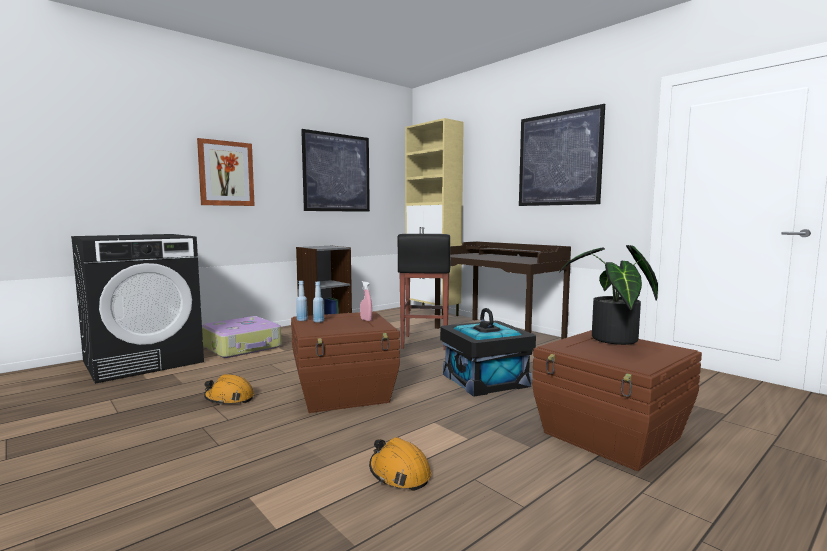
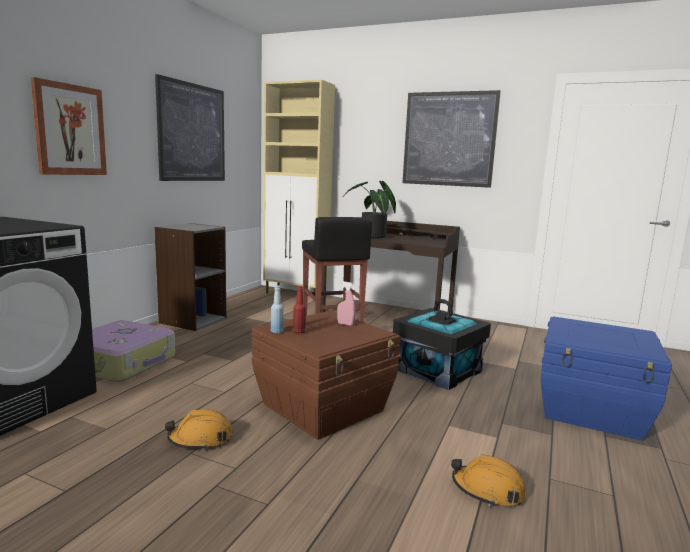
camera: 25 degrees left, 5 degrees up
(318, 321) = (299, 332): blue bottle -> red bottle
(612, 340) = (586, 327): potted plant -> potted plant (372, 237)
(612, 436) = (592, 411): brown storage box -> blue storage box

